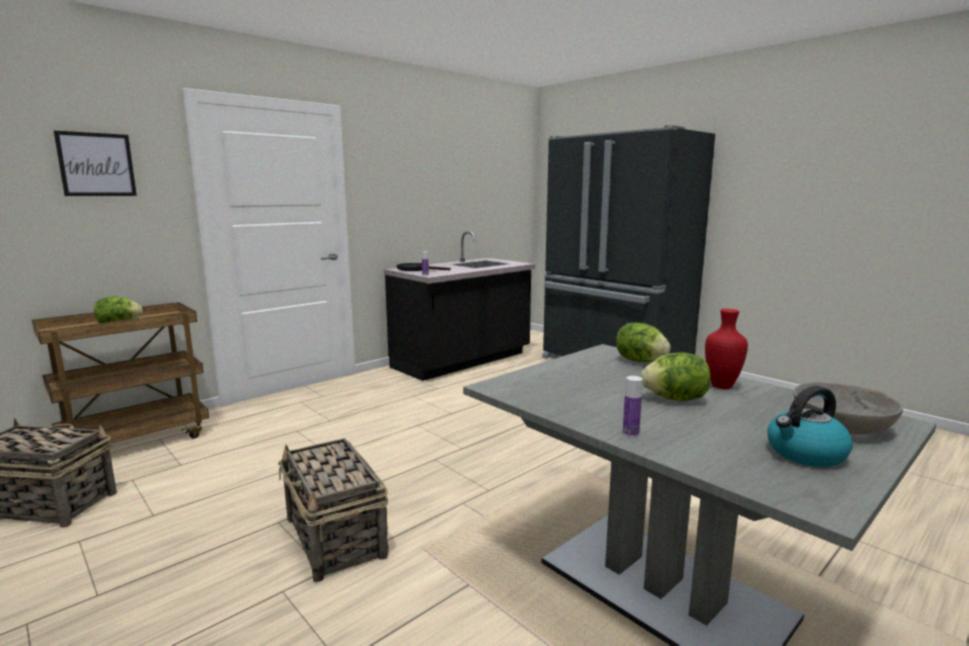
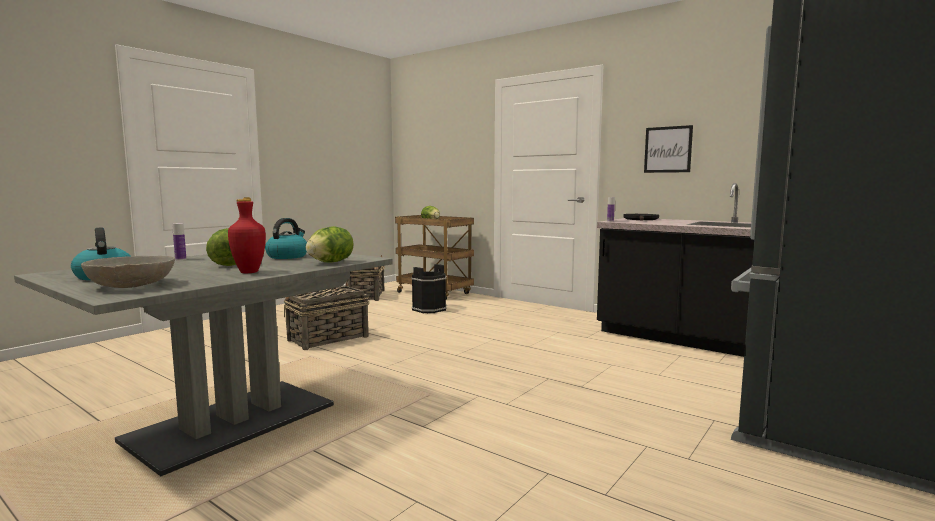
camera: 80 degrees right, 5 degrees down
(96, 164) = (453, 133): picture -> picture (668, 149)
(239, 451) = (429, 309): none -> black bucket
(594, 379) = (287, 256): none -> kettle

